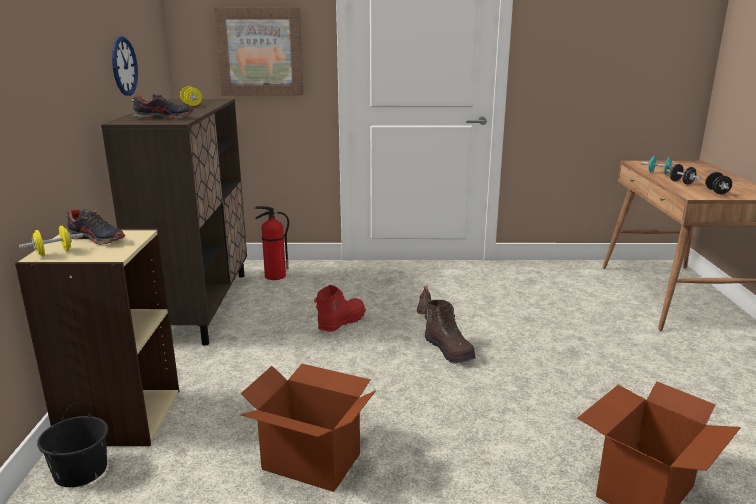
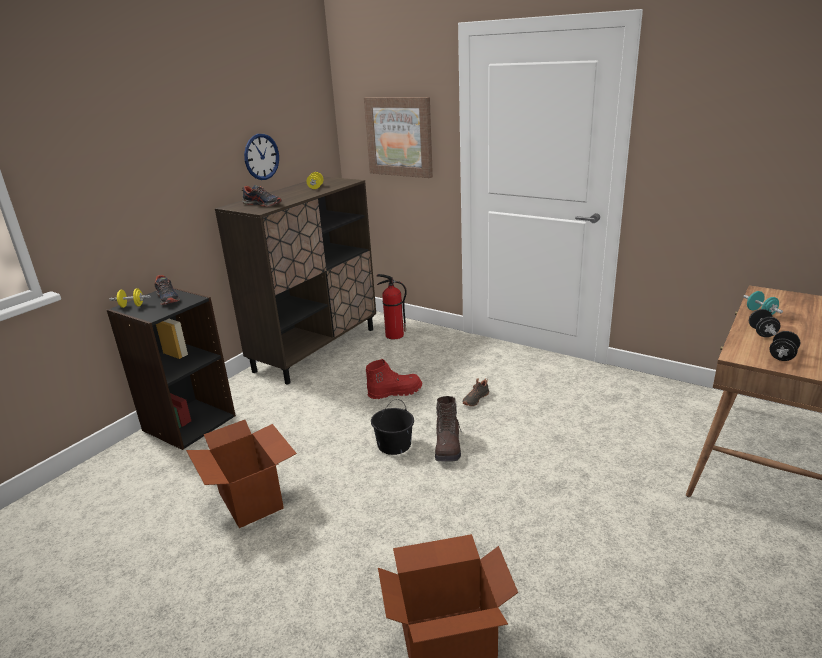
camera: 35 degrees right, 5 degrees up
(81, 471) = (137, 452): black bucket -> black bucket (394, 445)
(120, 417) = (188, 422): beige bookcase -> black bookcase

